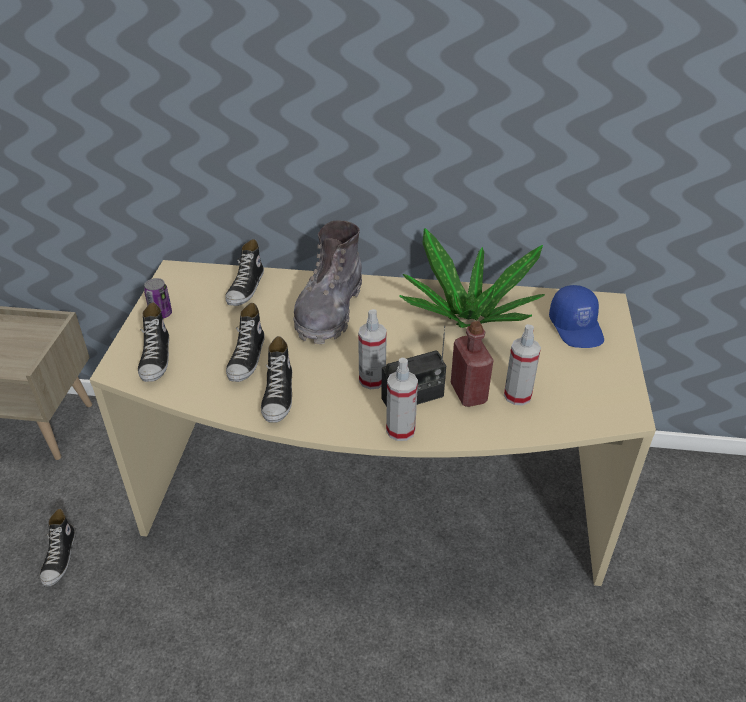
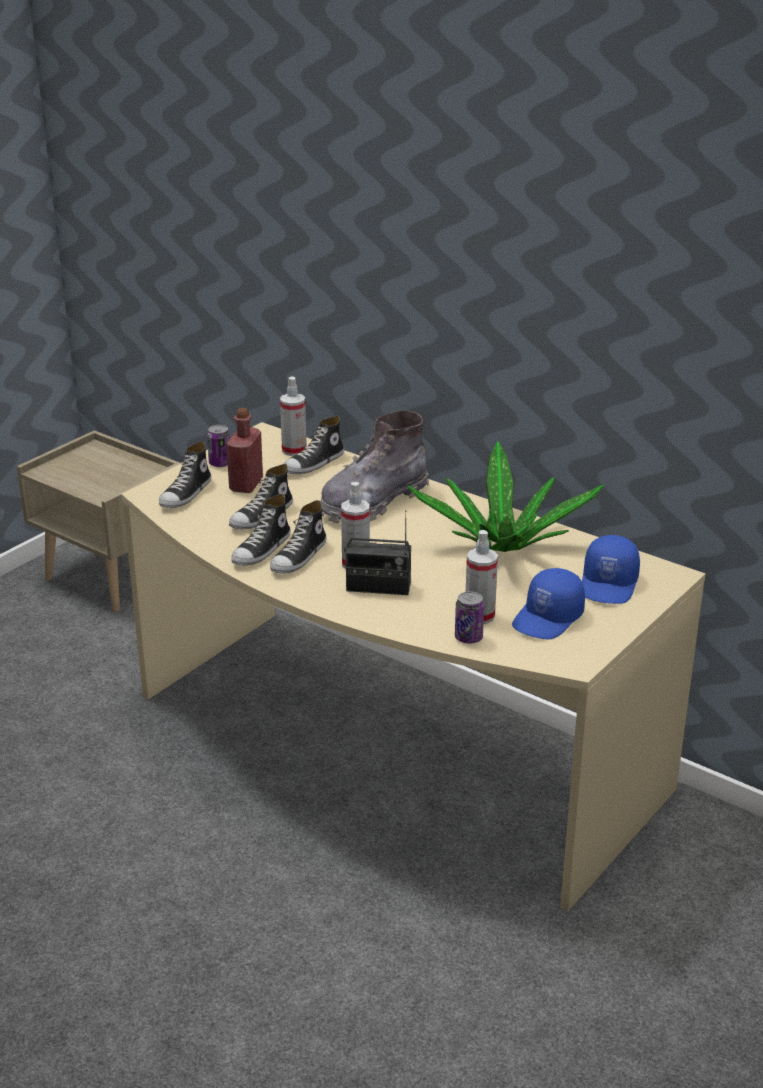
camera: 30 degrees right, 10 degrees down
(60, 558) = (63, 688): shoe -> shoe (299, 557)
(400, 430) = (341, 605): spray bottle -> spray bottle (294, 450)
(468, 393) = (434, 600): red bottle -> red bottle (246, 485)
(531, 422) = (468, 638): none -> can
(568, 378) = (548, 619): none -> blue cap

